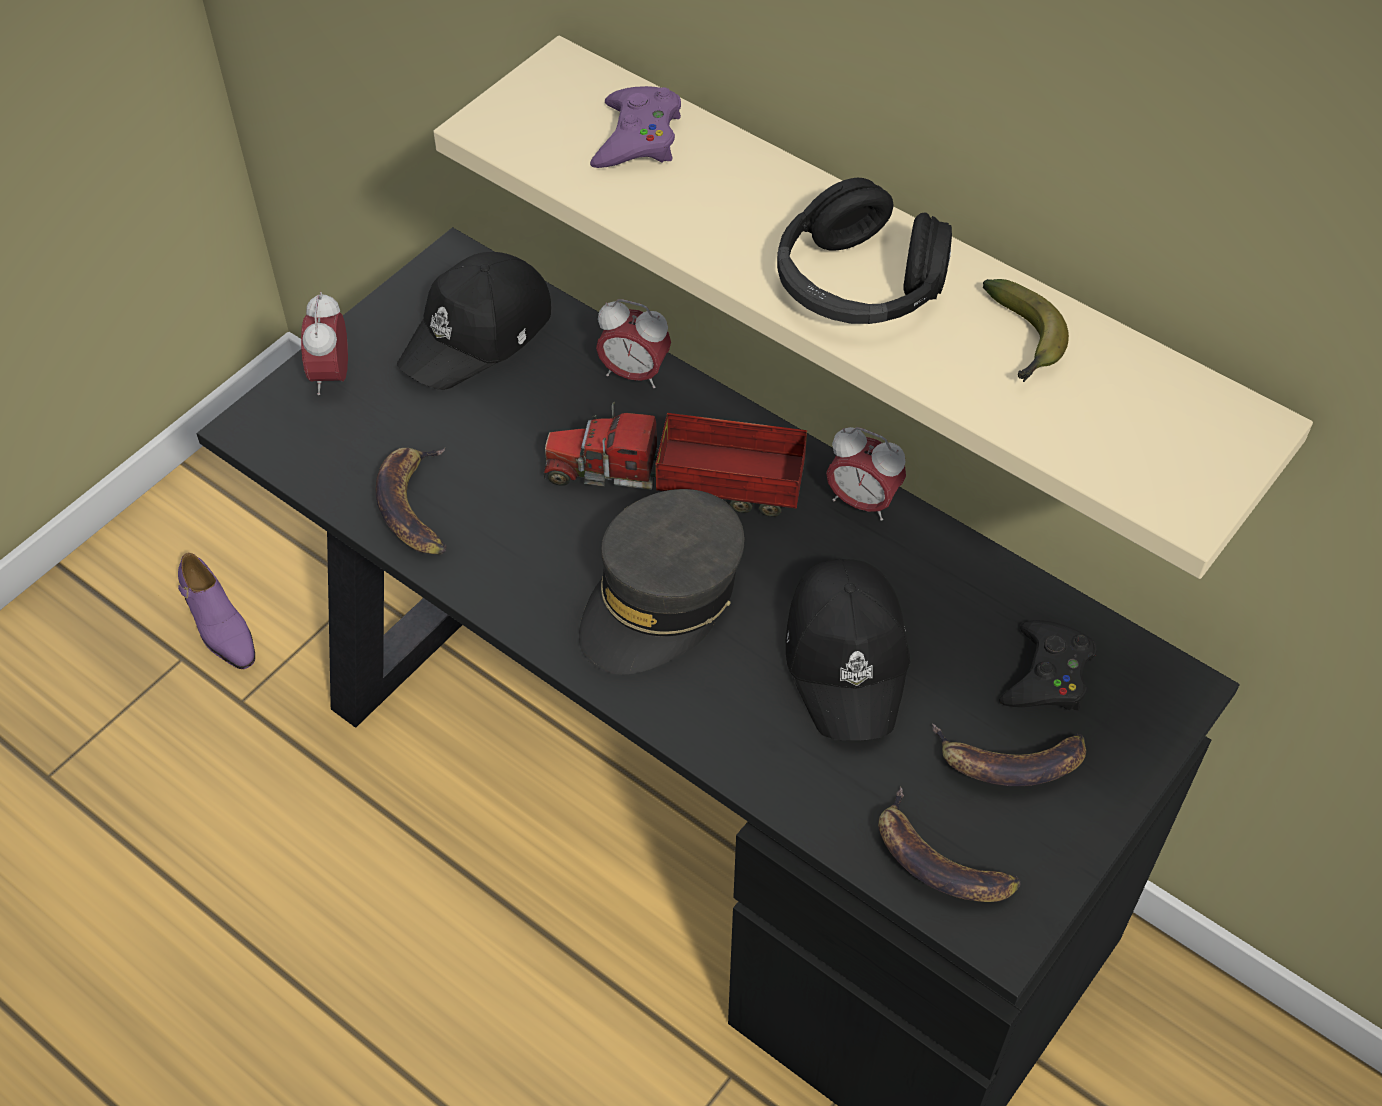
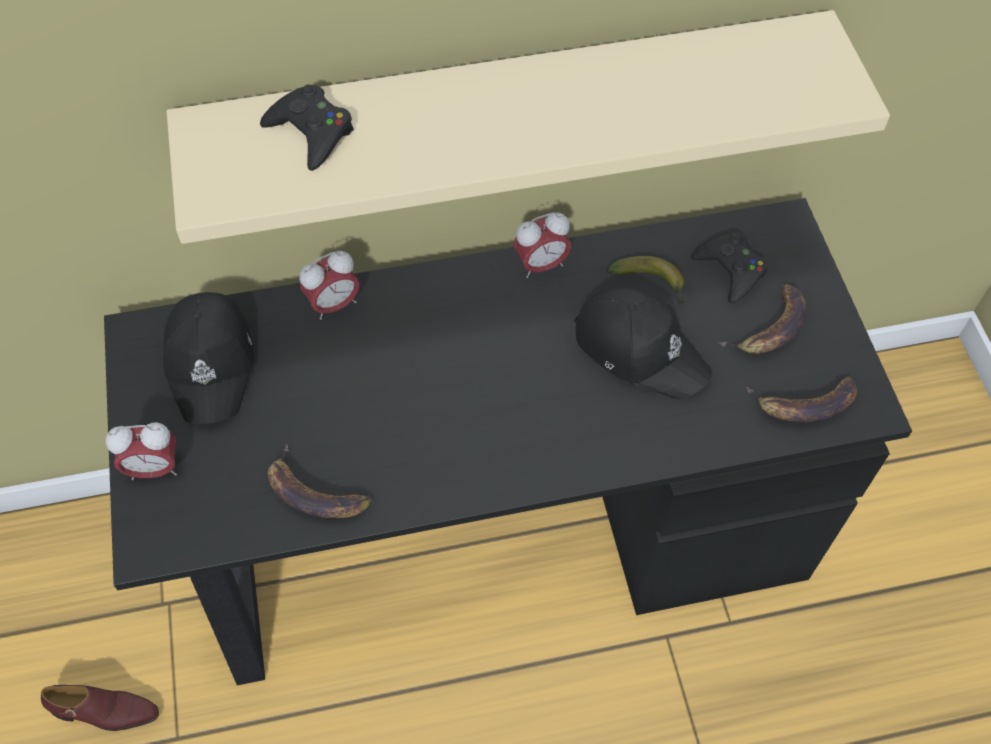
camera: 50 degrees left, 5 degrees up
(219, 626) = (105, 711): purple shoe -> brown shoe
(332, 376) = (154, 468): alarm clock -> alarm clock turned 45 degrees counterclockwise
(637, 138) = (311, 132): purple game controller -> black game controller
(661, 599) = (516, 409): grey cap -> none
(682, 483) = (441, 339): toy truck -> none
(858, 284) = (550, 115): black headphones -> none
(1023, 342) = (668, 77): banana -> banana (651, 284)

